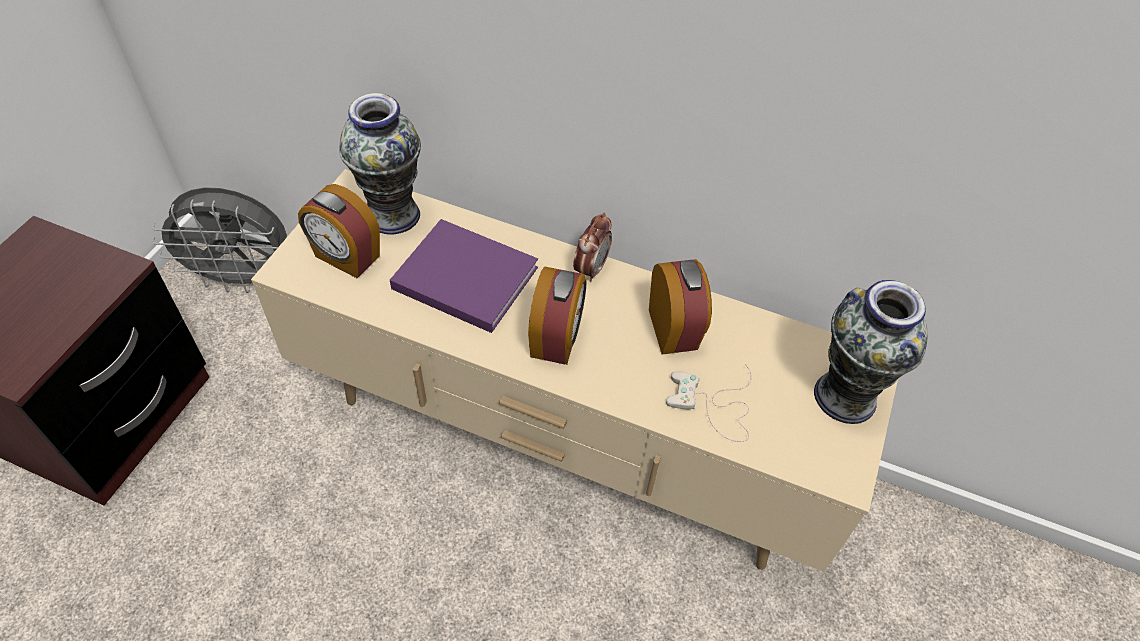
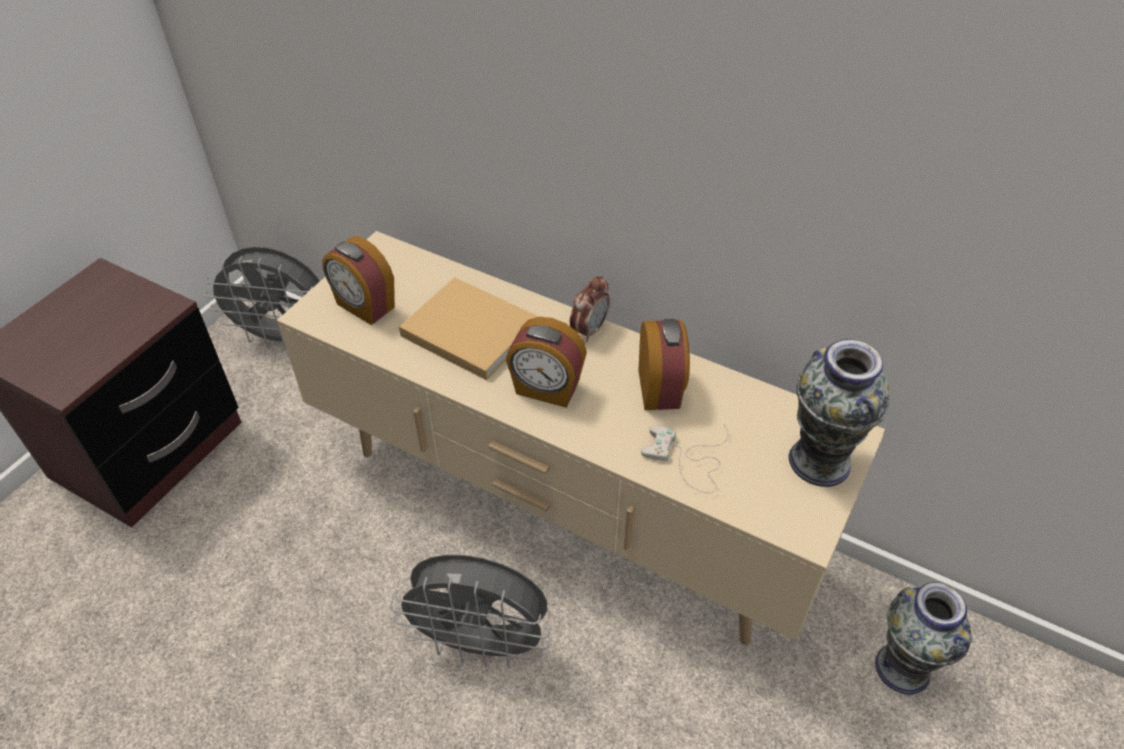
camera: 10 degrees right, 5 degrees down
(393, 214) = (413, 272): vase -> vase (903, 668)
(462, 276) = (467, 329): purple book -> beige book
(498, 596) = (481, 643): none -> grey fan
(557, 339) = (546, 389): alarm clock -> alarm clock turned 90 degrees clockwise

